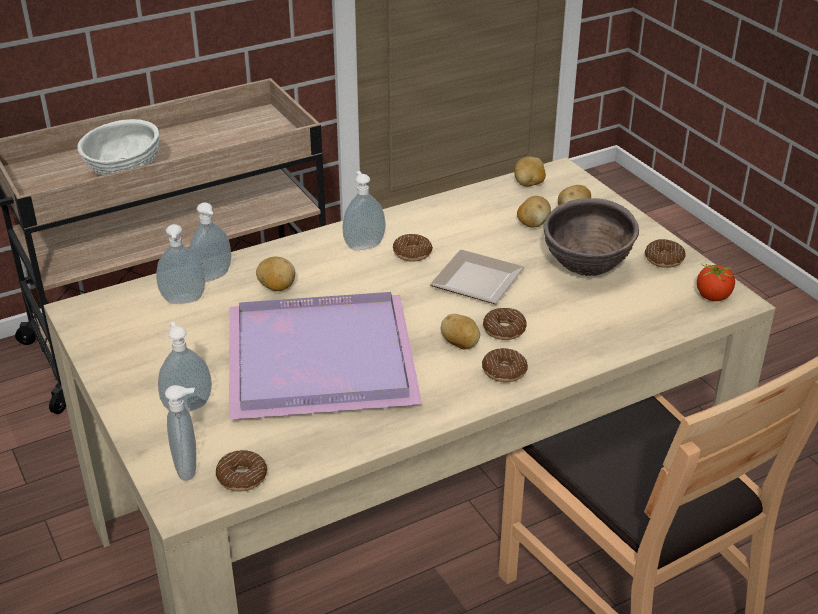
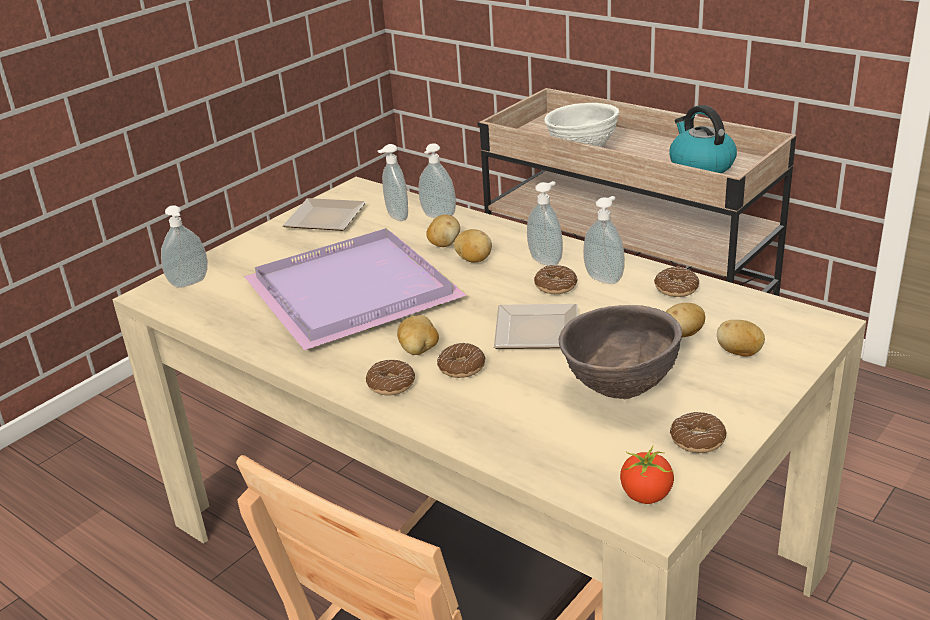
camera: 70 degrees right, 5 degrees down
(129, 346) = (324, 218): none -> plate
(187, 405) = (263, 260): soap dispenser -> soap dispenser (605, 278)
(230, 137) = (700, 166): none -> kettle
(242, 477) = (186, 306): donut -> donut (676, 288)
(529, 184) = (767, 312): potato -> potato (473, 260)

